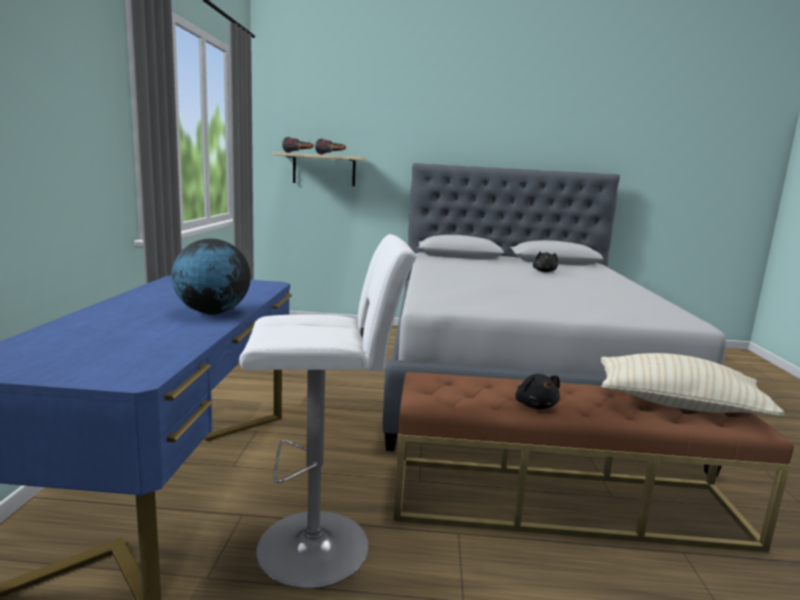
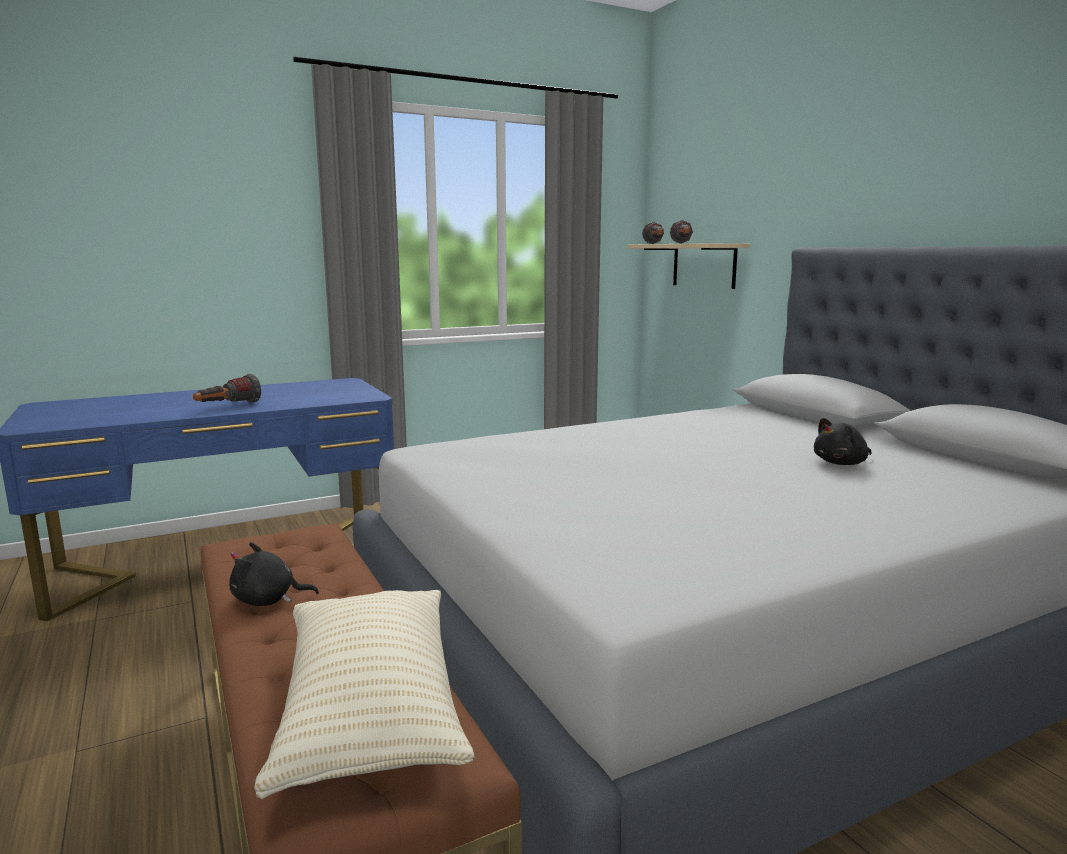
camera: 60 degrees right, 0 degrees up
(212, 312) = (227, 407): globe -> flashlight
(322, 546) = (154, 650): white stool -> none
(535, 405) = (268, 600): black plush toy -> black plush toy turned 45 degrees clockwise

